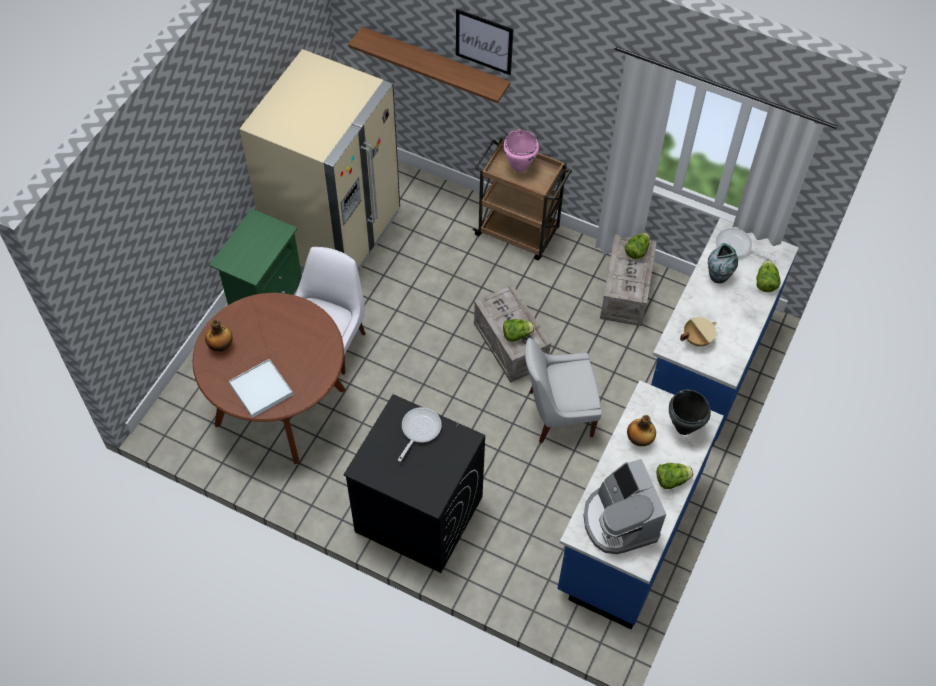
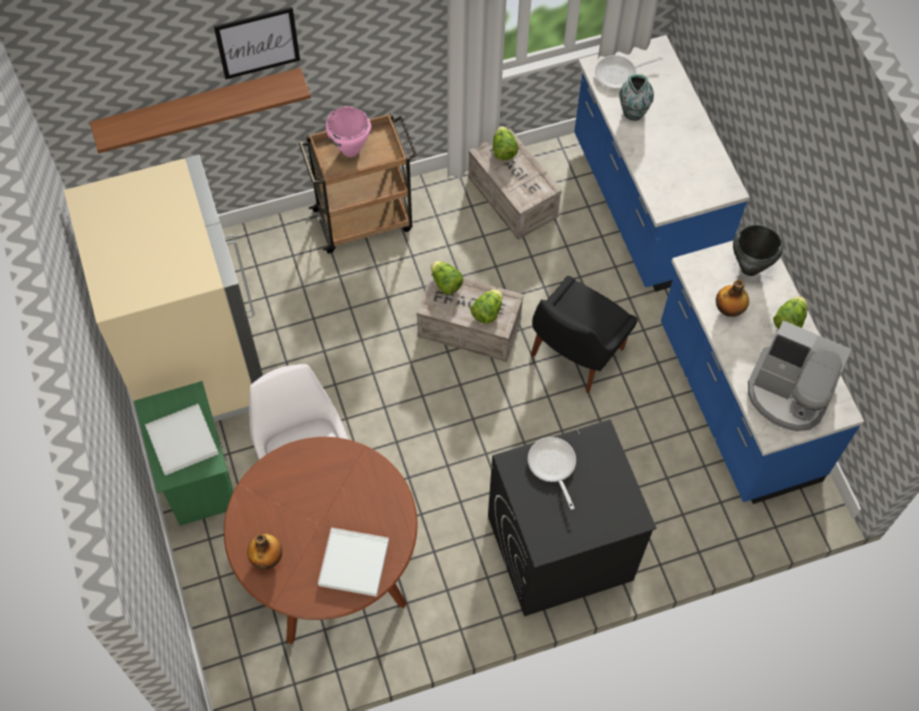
camera: 45 degrees left, 5 degrees up
(251, 250) = (182, 441): none -> white tray
(557, 414) = (574, 354): white chair -> black chair
(696, 339) = (676, 182): beige cooking pot -> none
(765, 282) = (675, 87): lettuce -> lettuce (445, 283)

